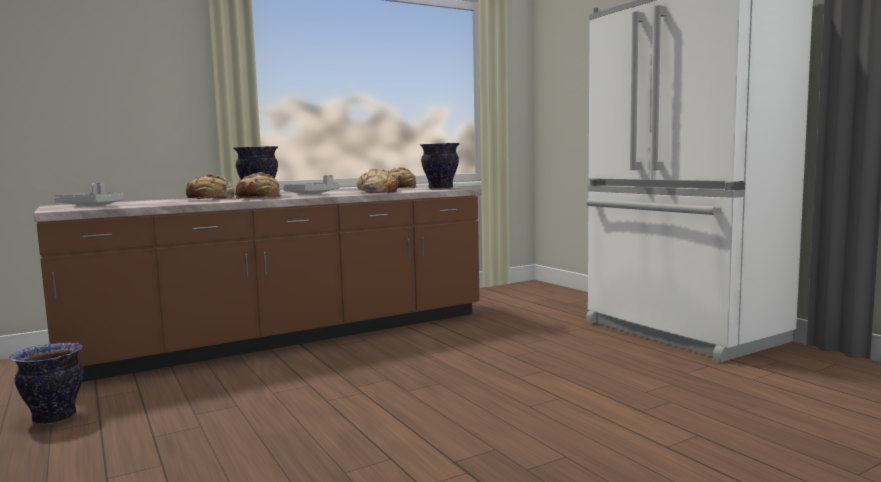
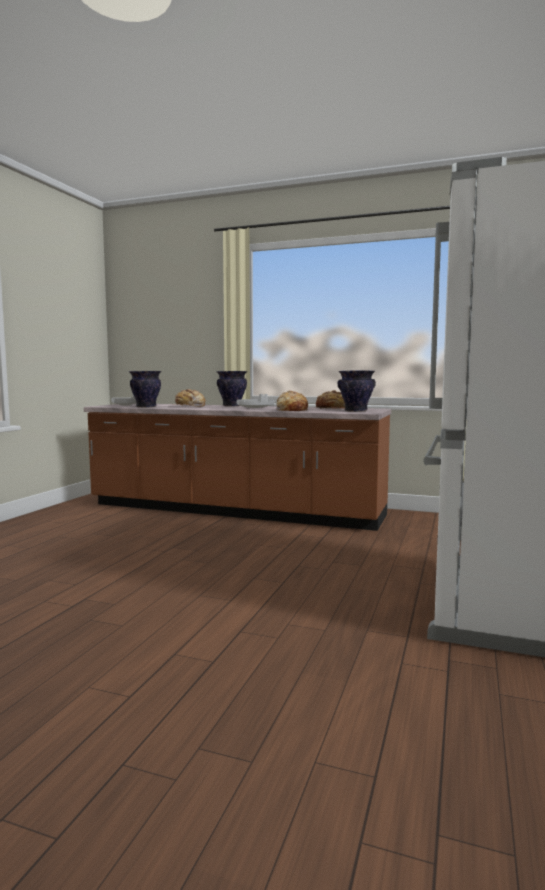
camera: 50 degrees right, 0 degrees up
(53, 418) = (62, 516): vase -> vase (146, 407)
(258, 198) = (205, 408): bread -> none

